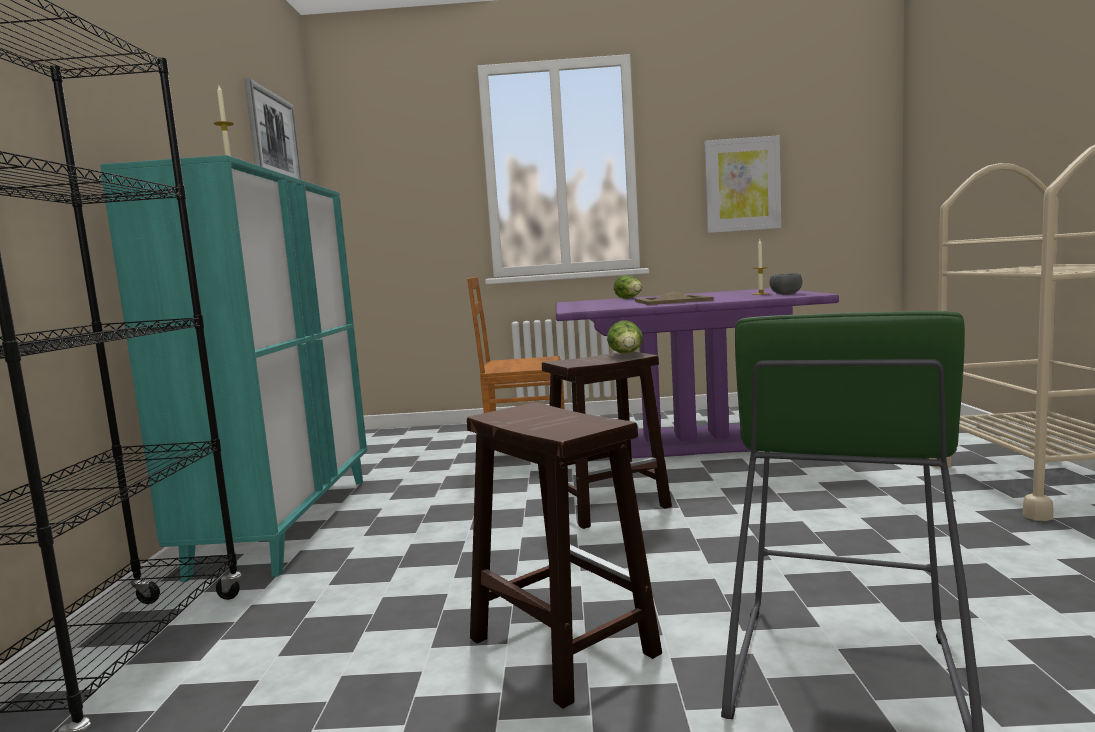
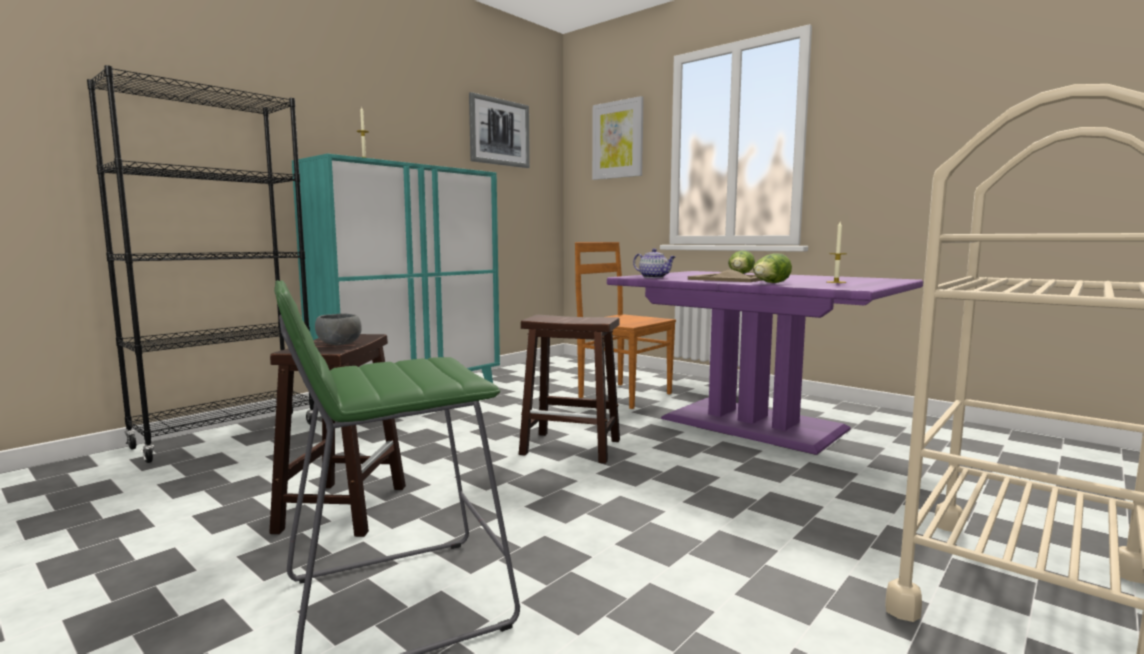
camera: 40 degrees right, 0 degrees up
(602, 307) = (654, 277): none -> teapot
(627, 354) = (598, 319): lettuce -> lettuce (770, 283)
(742, 185) = (926, 157): picture -> picture (618, 140)
(785, 294) = (835, 285): grey bowl -> grey bowl (338, 344)

